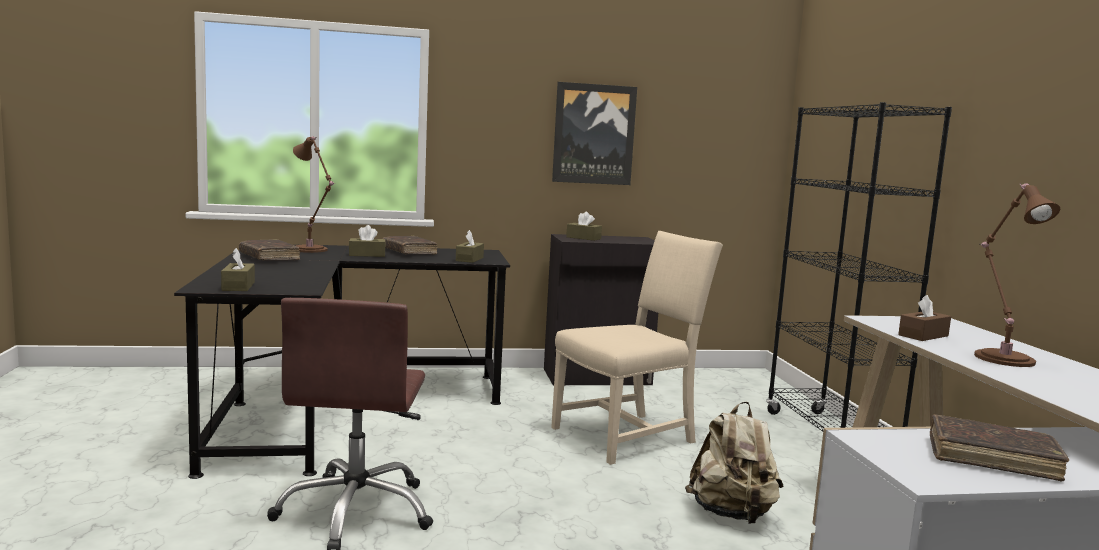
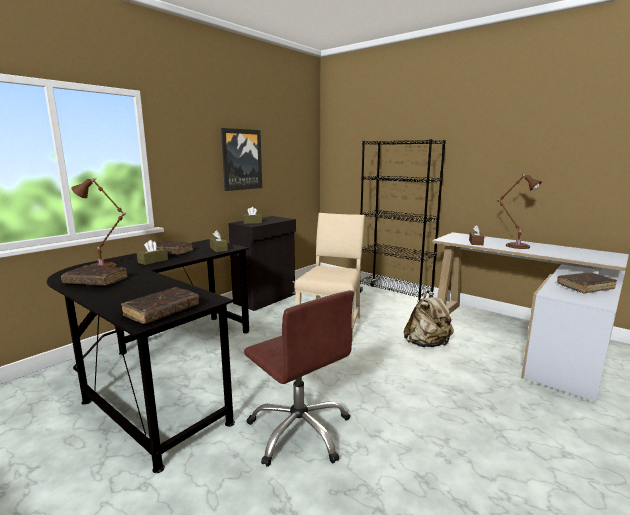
camera: 40 degrees left, 5 degrees up
(238, 286) = (162, 311): brown tissue box -> brown book

